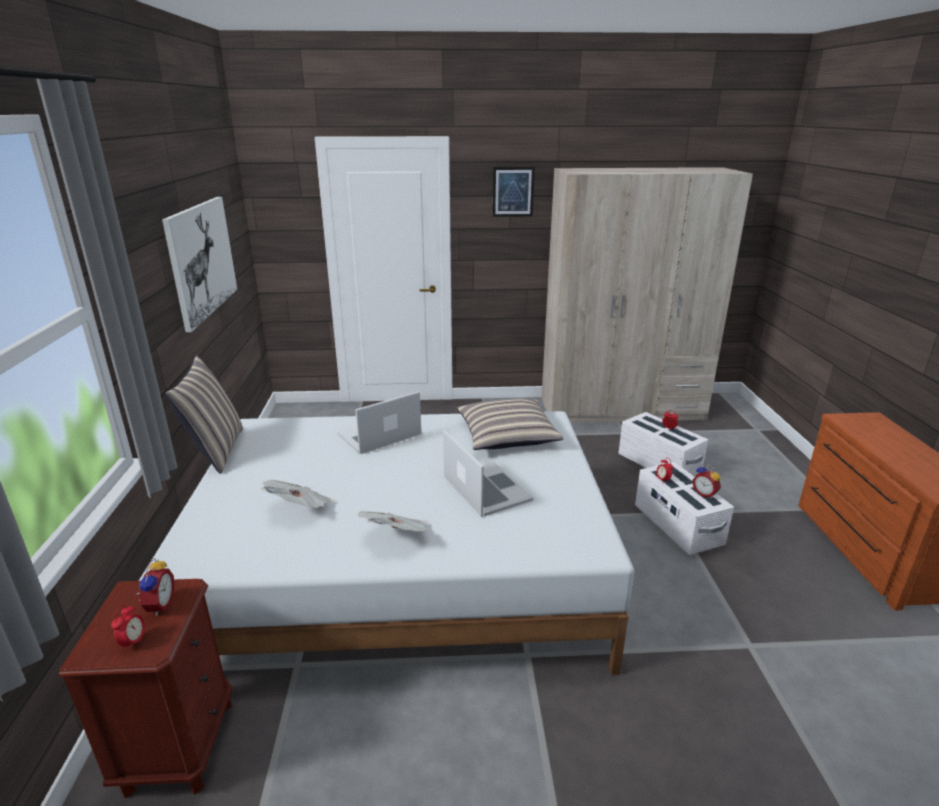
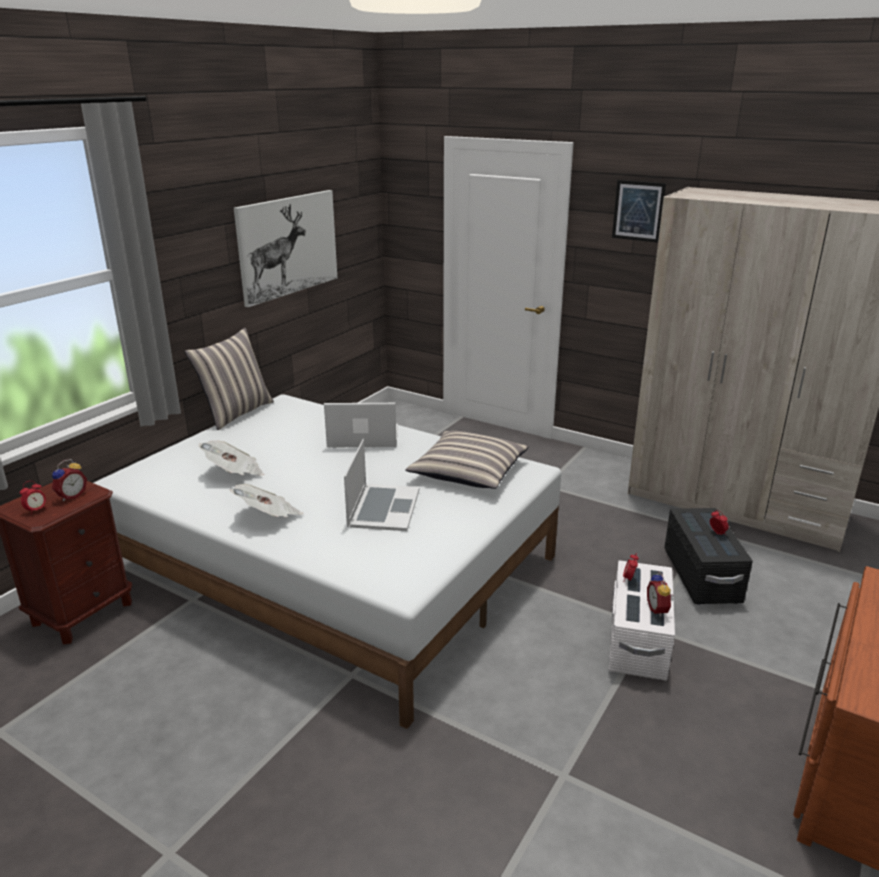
camera: 35 degrees right, 0 degrees up
(658, 464) = (701, 576): white storage box -> black storage box

